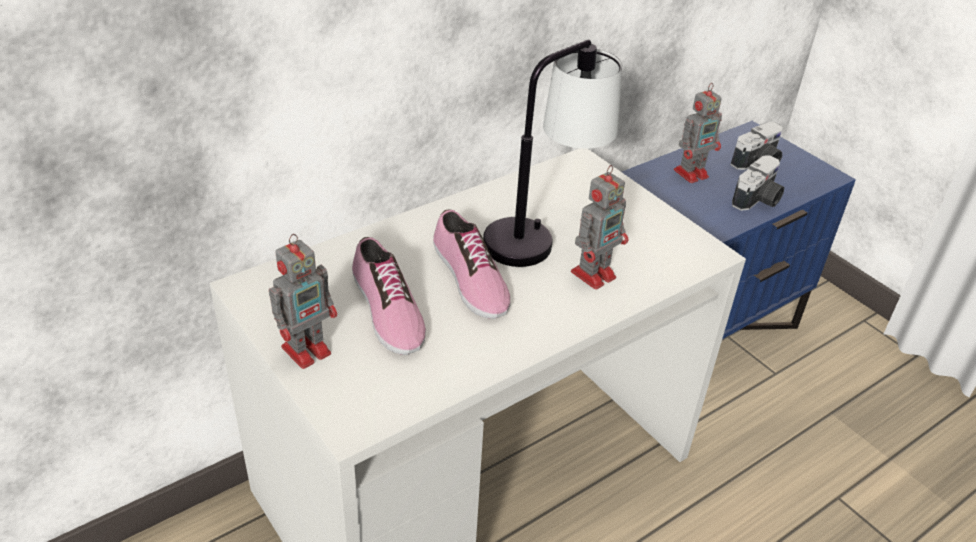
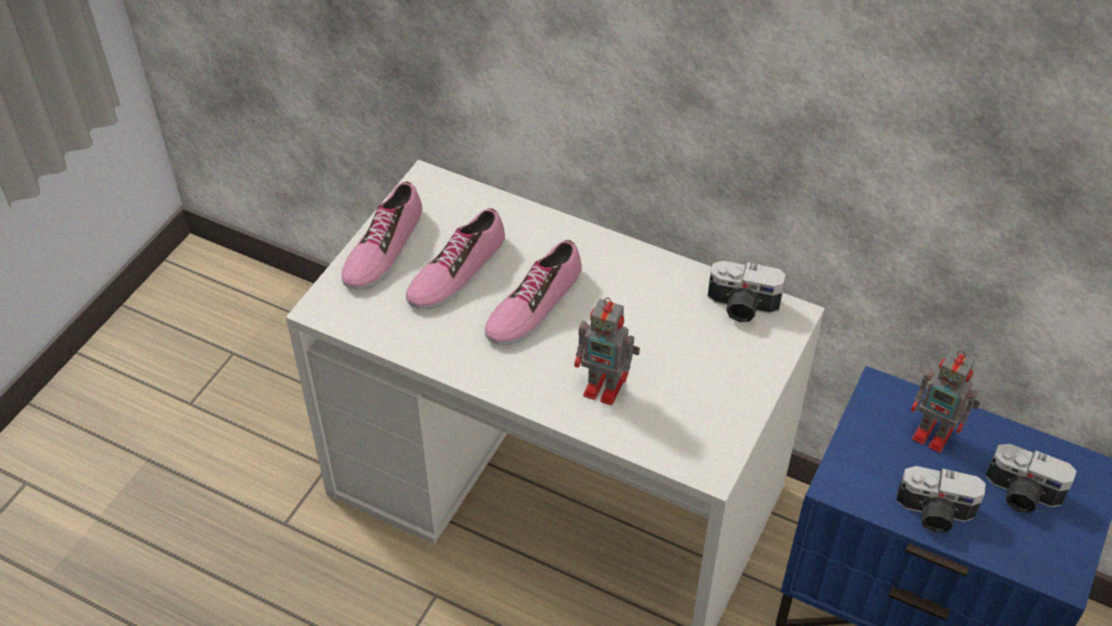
camera: 65 degrees right, 10 degrees up
(308, 349) = (383, 248): toy robot -> shoe
(542, 233) = (639, 328): table lamp -> none
(557, 178) = (742, 307): none -> camera

